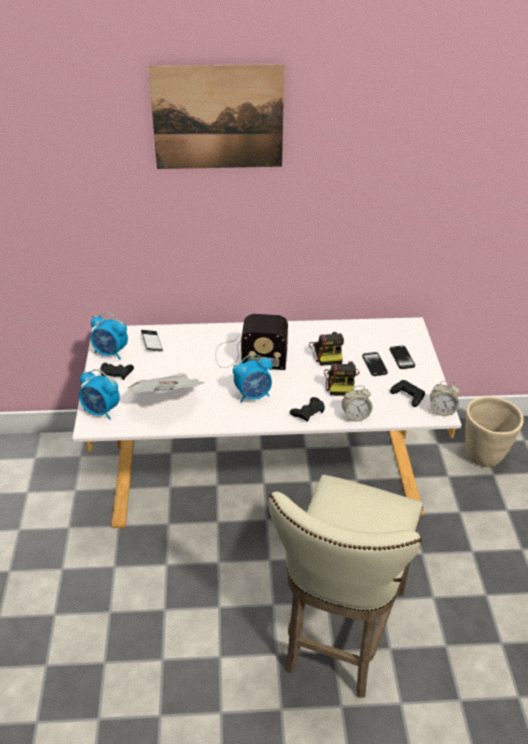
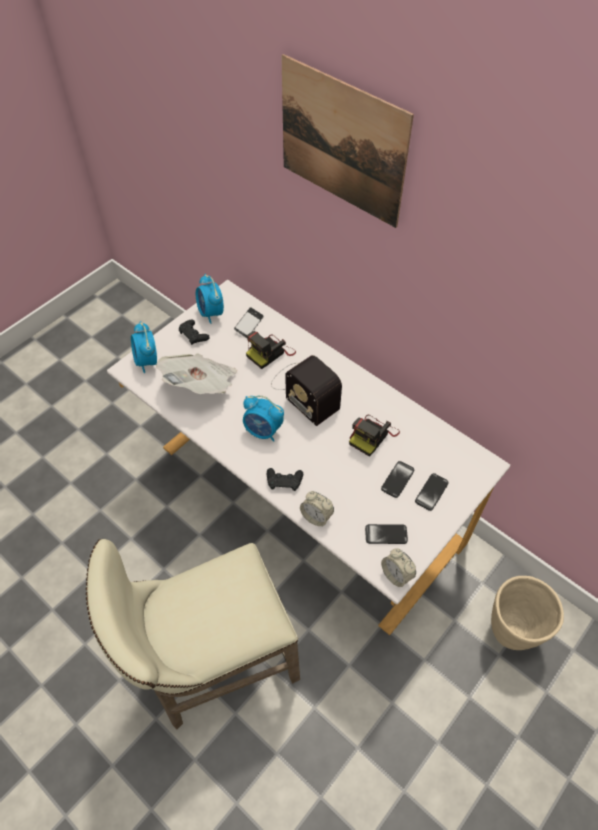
camera: 45 degrees right, 15 degrees up
(341, 382) = (347, 474): camera -> camera (270, 352)
(408, 396) = (386, 534): black game controller -> phone

